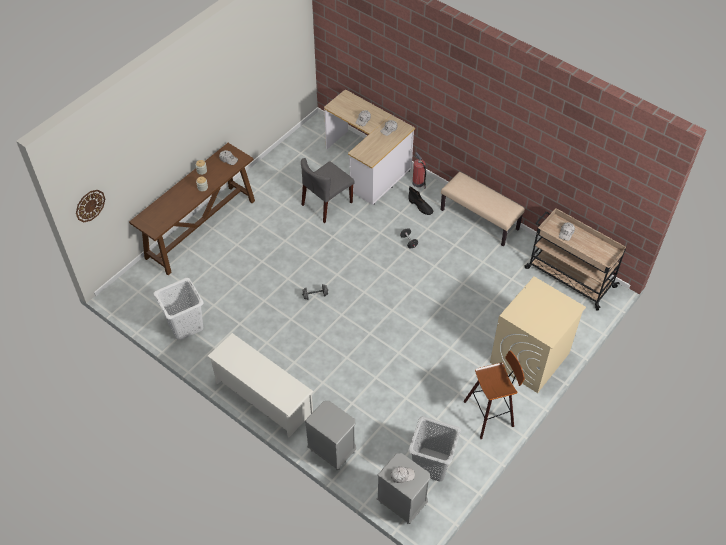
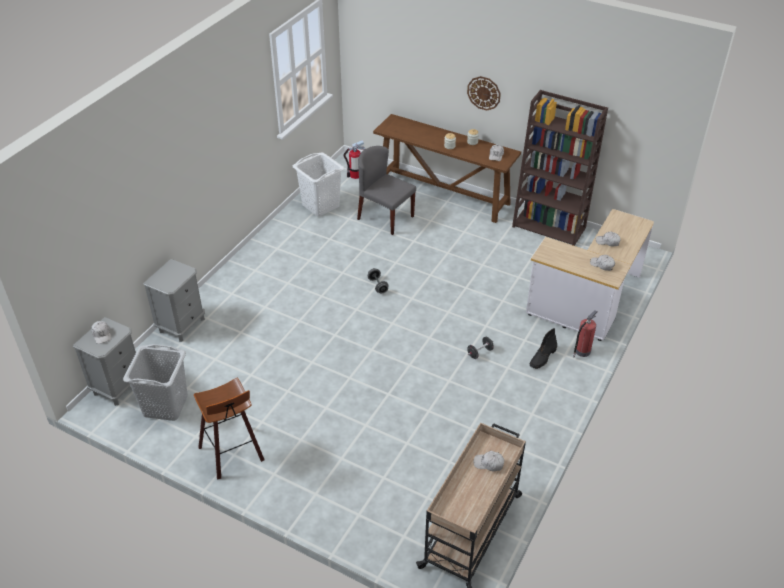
camera: 80 degrees right, 10 degrees down
(90, 205) = (362, 57): wall clock -> wall clock (484, 93)
(145, 291) = (355, 175): none -> fire extinguisher
(263, 398) = (242, 268): white shoe rack -> none
(271, 167) = (549, 227): none -> brown bookcase
(327, 204) = (513, 276): grey chair -> grey chair (385, 217)
(480, 219) = (544, 419): beige bench -> none
(529, 358) = (322, 490): beige washing machine -> none

